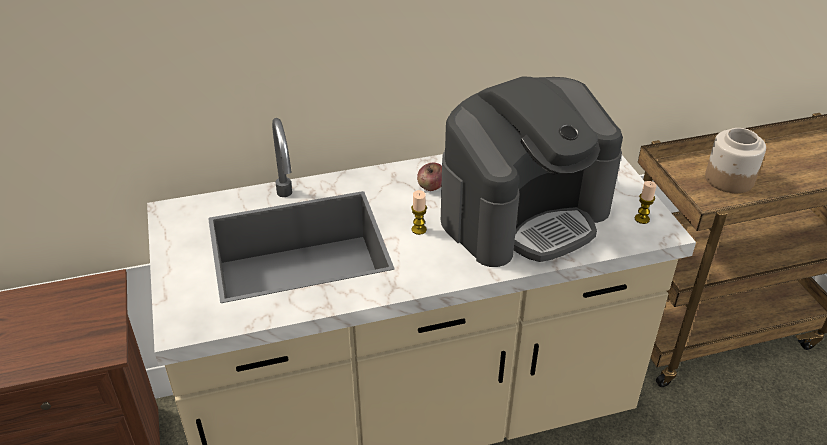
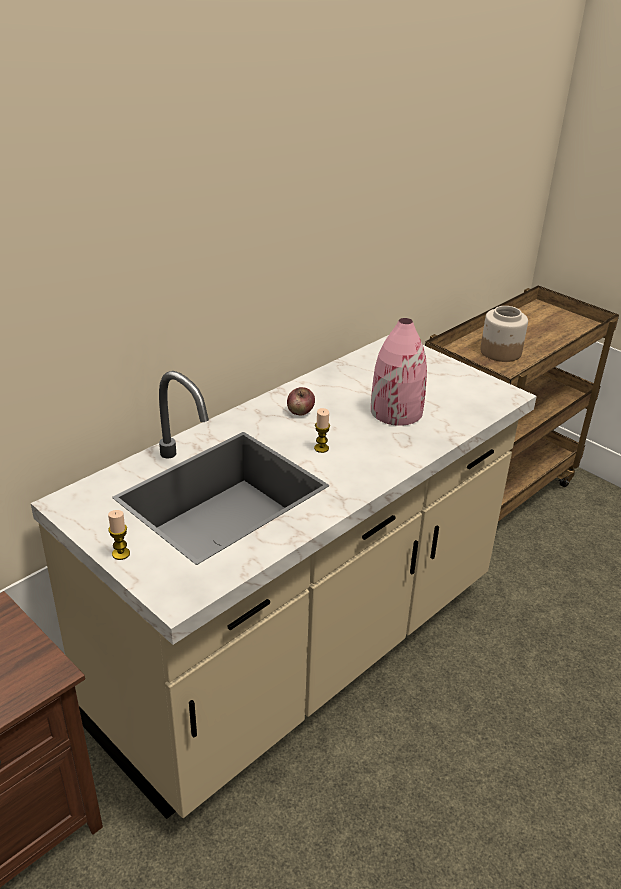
camera: 30 degrees left, 5 degrees down
(524, 214) = (396, 411): coffee machine -> pink vase
(642, 219) = (486, 390): candle -> candle (121, 554)

